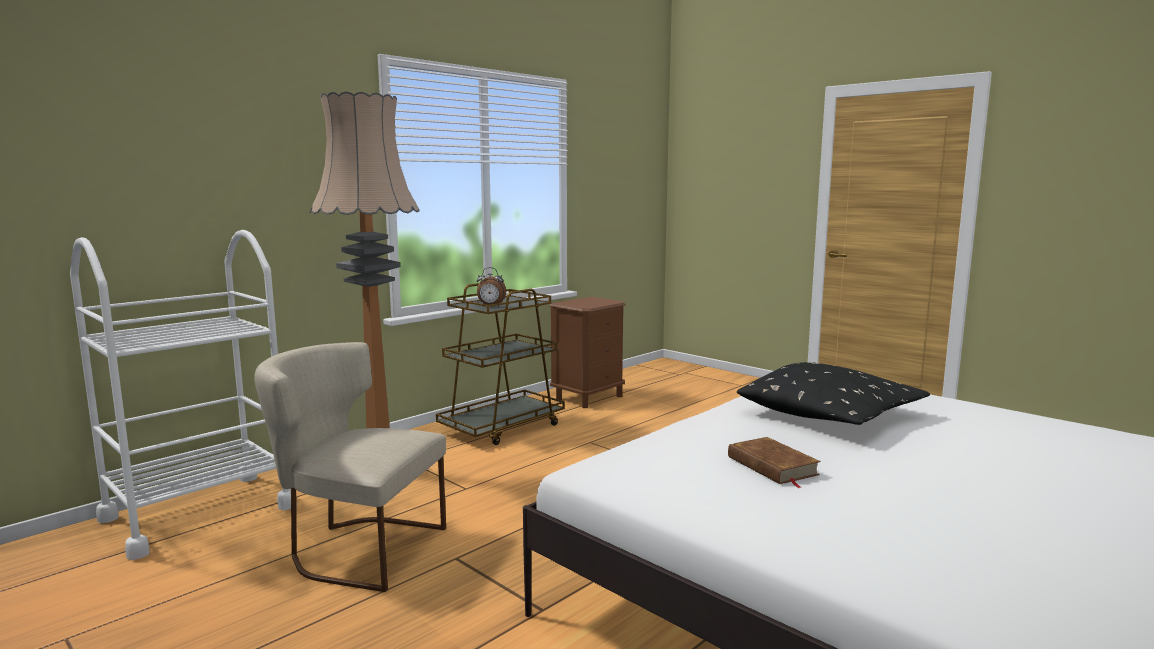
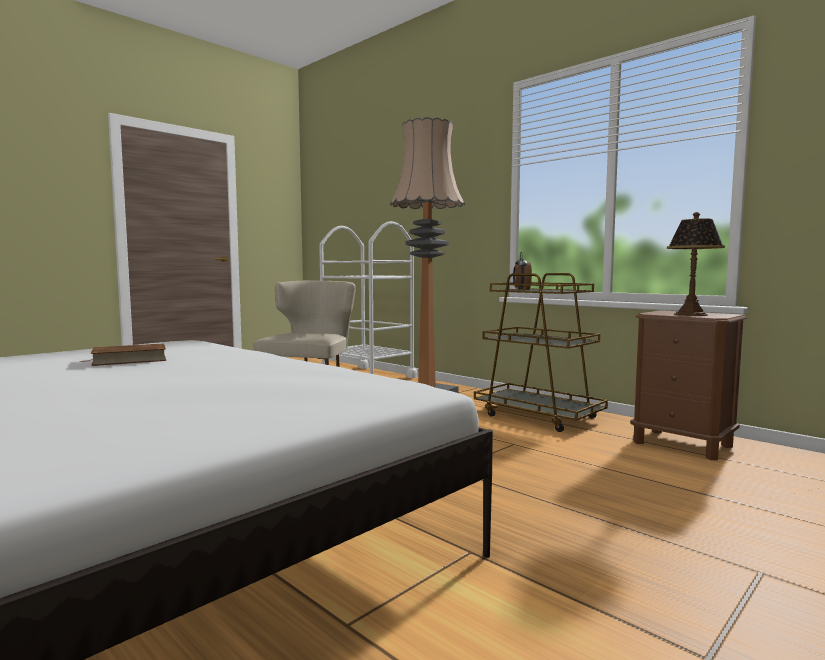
camera: 90 degrees right, 5 degrees down
(598, 302) = (691, 314): none -> table lamp
(831, 414) = (232, 378): black pillow -> none

